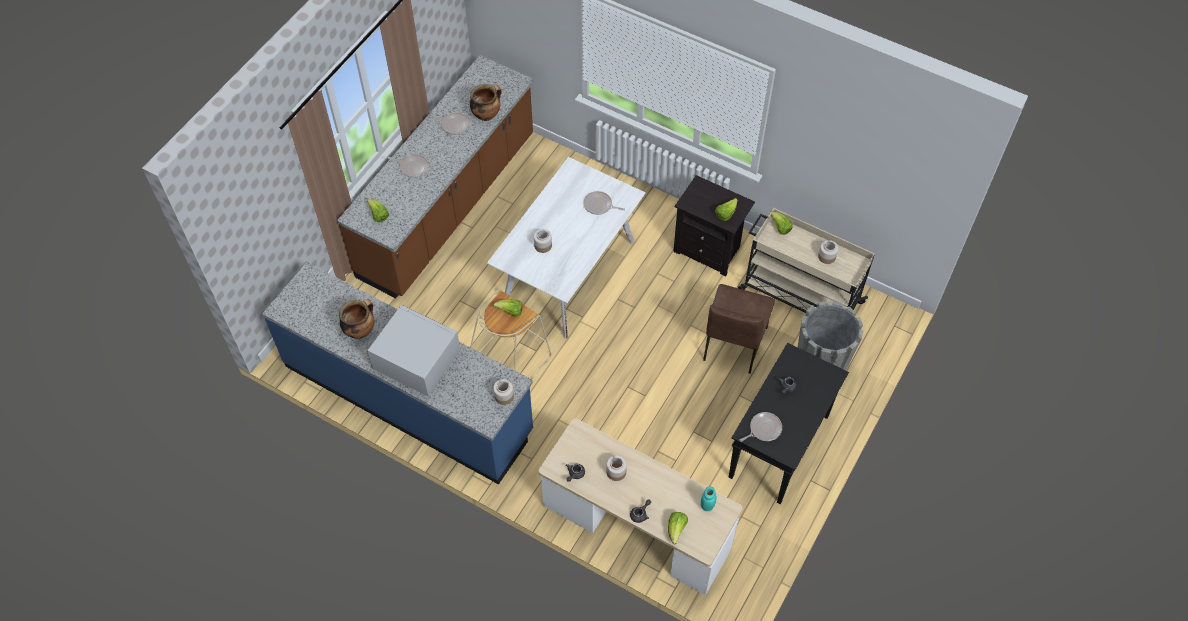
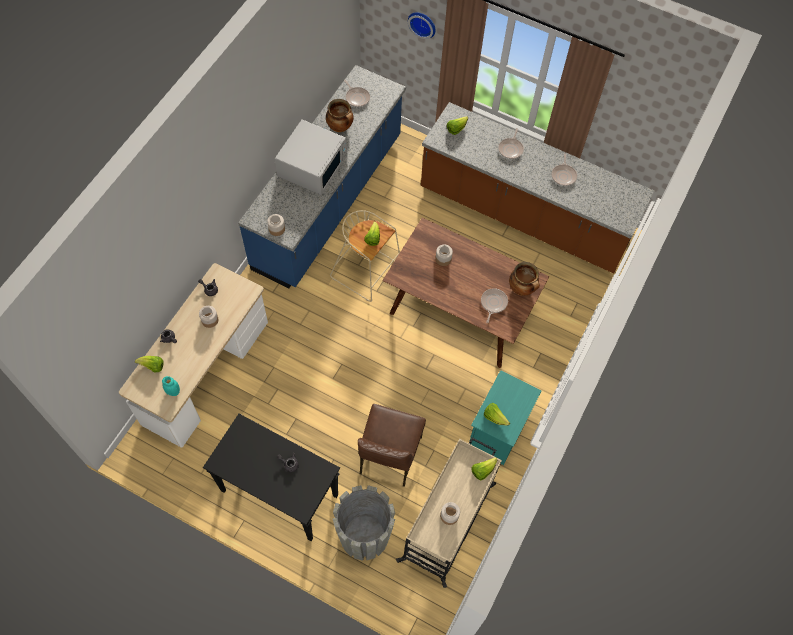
camera: 85 degrees right, 5 degrees up
(273, 195) = (423, 23): none -> wall clock
(486, 114) = (580, 200): cooking pot -> cooking pot (522, 289)
(569, 274) = (458, 314): white dining table -> brown dining table
(709, 250) = (497, 436): black nightstand -> turquoise nightstand
(733, 344) = (389, 455): brown chair -> brown chair turned 90 degrees counterclockwise
(763, 429) = (245, 441): frying pan -> frying pan (357, 97)

